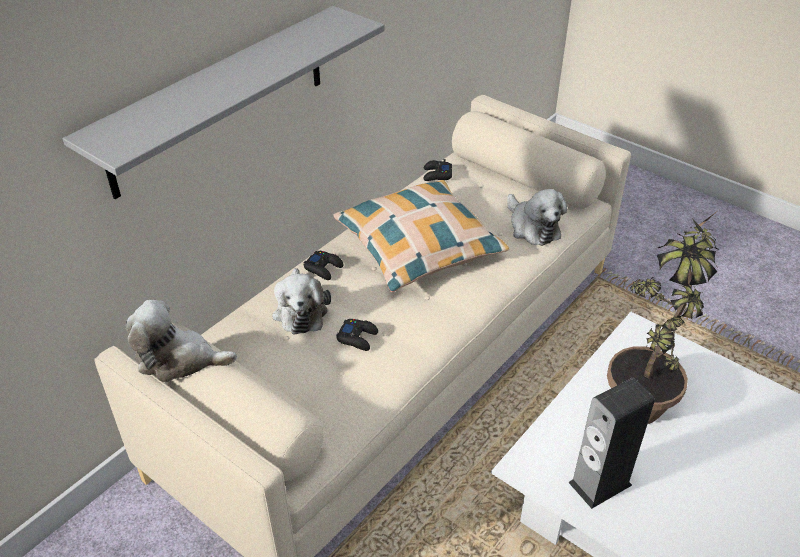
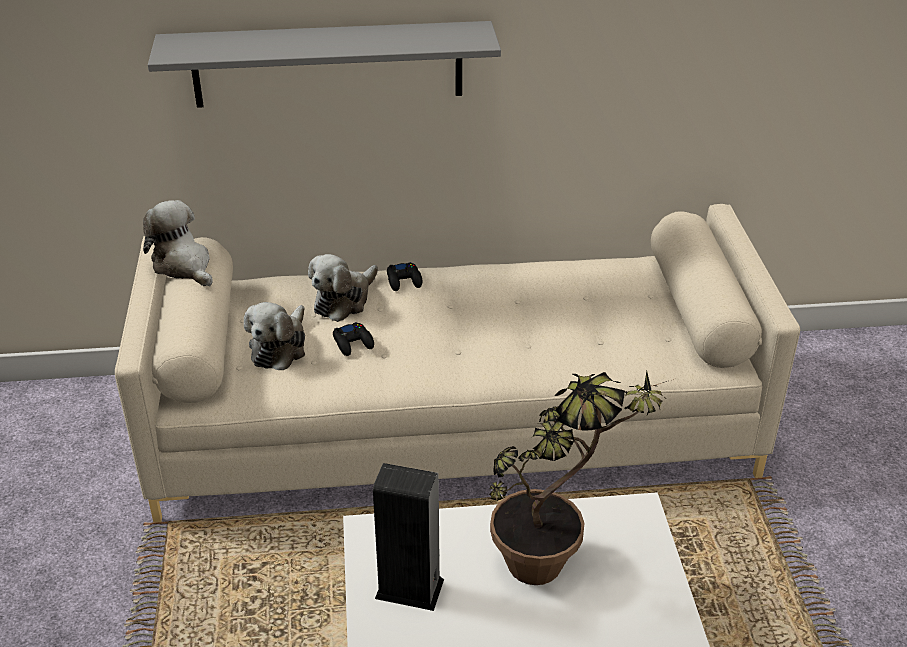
camera: 45 degrees right, 5 degrees down
(419, 246) = (507, 309): pillow -> none
(437, 175) = (612, 262): black game controller -> none
(532, 227) = (634, 352): plush toy -> plush toy (280, 347)

